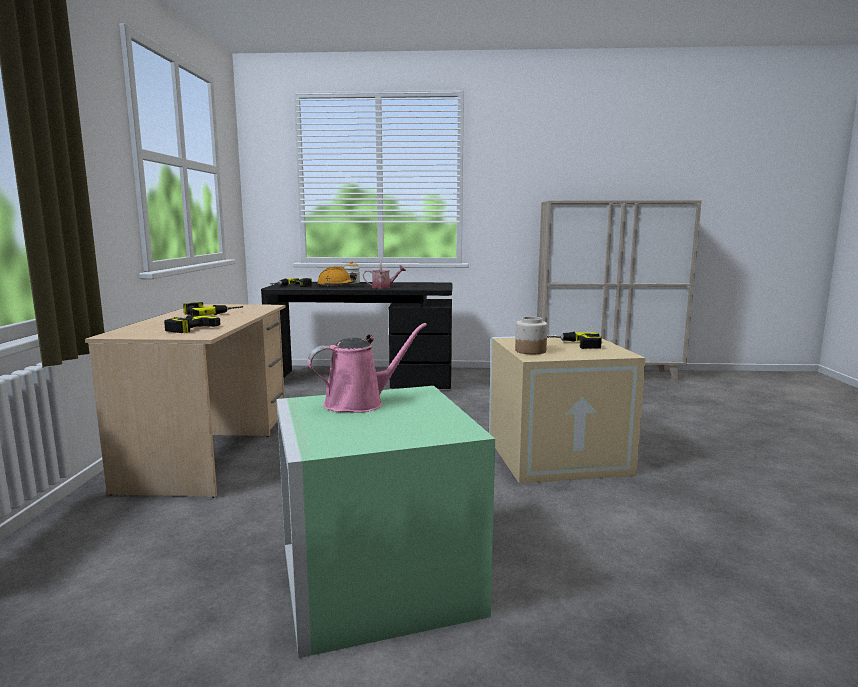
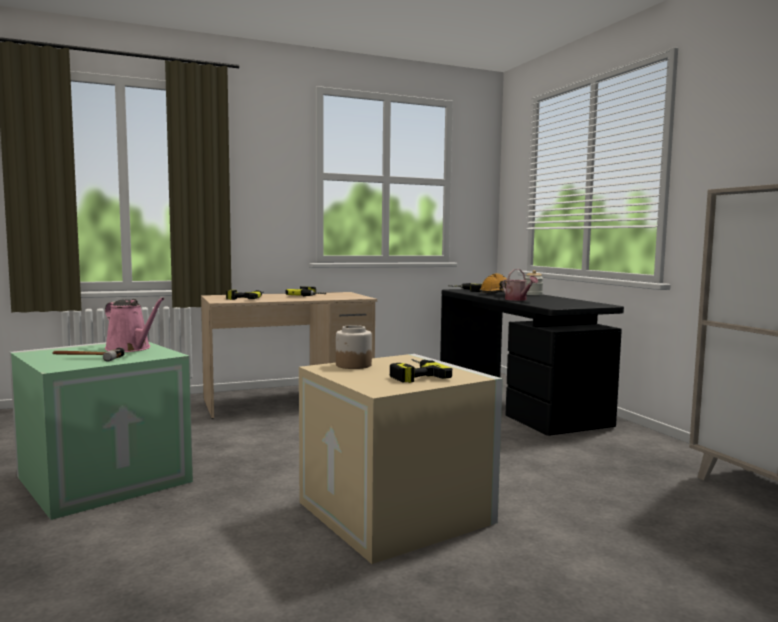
camera: 65 degrees right, 5 degrees down
(405, 421) = (86, 358): none -> hammer

